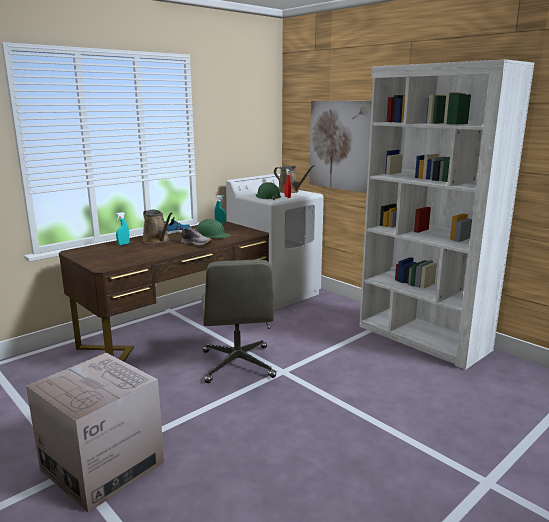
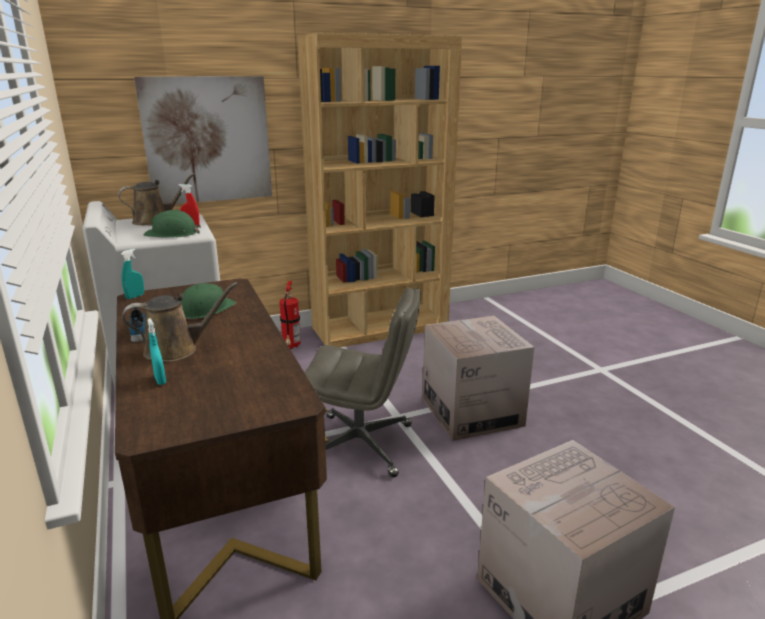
camera: 70 degrees left, 5 degrees up
(196, 244) = (239, 324): shoe -> none
(315, 403) = (472, 412): none -> cardboard box
(347, 314) = (291, 347): none -> fire extinguisher
(422, 338) = (380, 328): white bookcase -> brown bookcase

